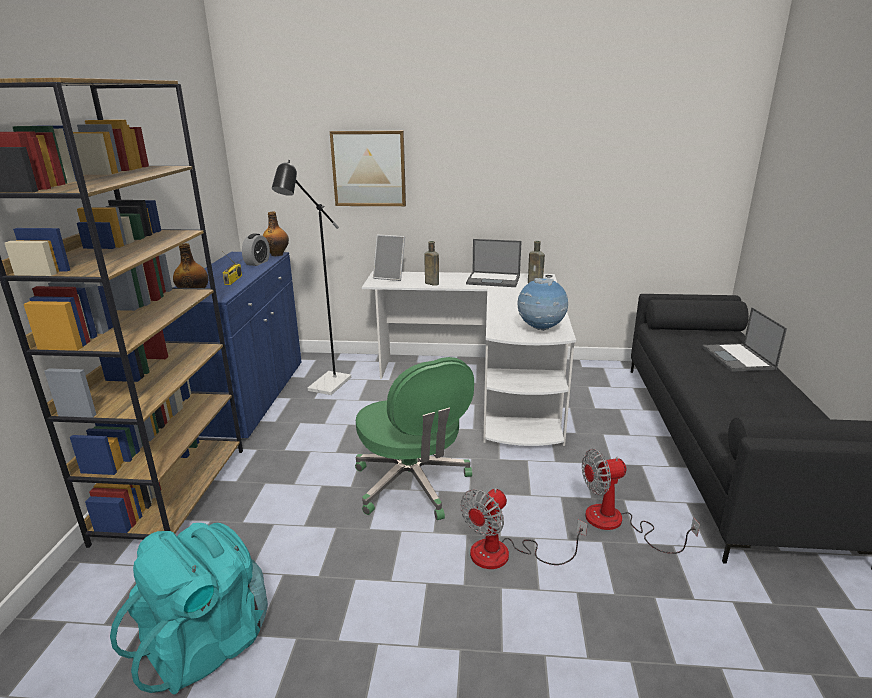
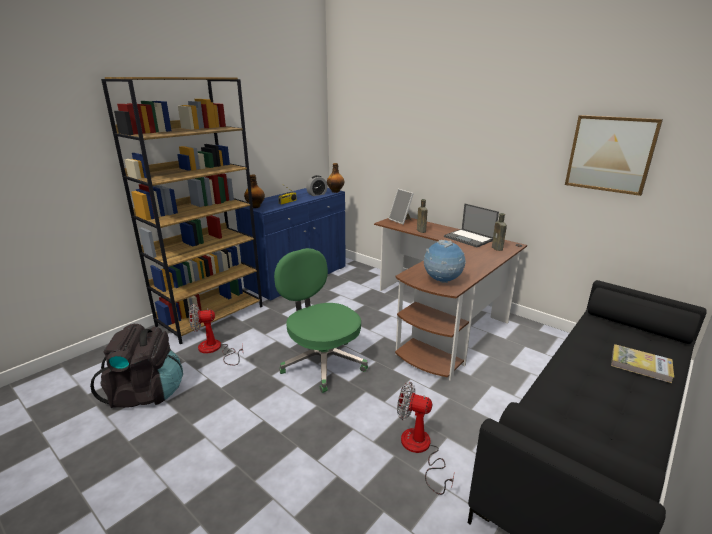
camera: 35 degrees right, 0 degrees up
(207, 643) = (146, 393): turquoise backpack -> black backpack
(325, 387) = (342, 286): black floor lamp -> none
(369, 168) = (403, 140): picture -> picture (610, 154)
(413, 485) = (322, 362): green office chair -> green office chair turned 135 degrees clockwise
(486, 388) = (442, 320): white desk -> brown desk
(504, 555) = (323, 429): fan -> fan (215, 350)
(739, 358) = (640, 365): laptop -> book

